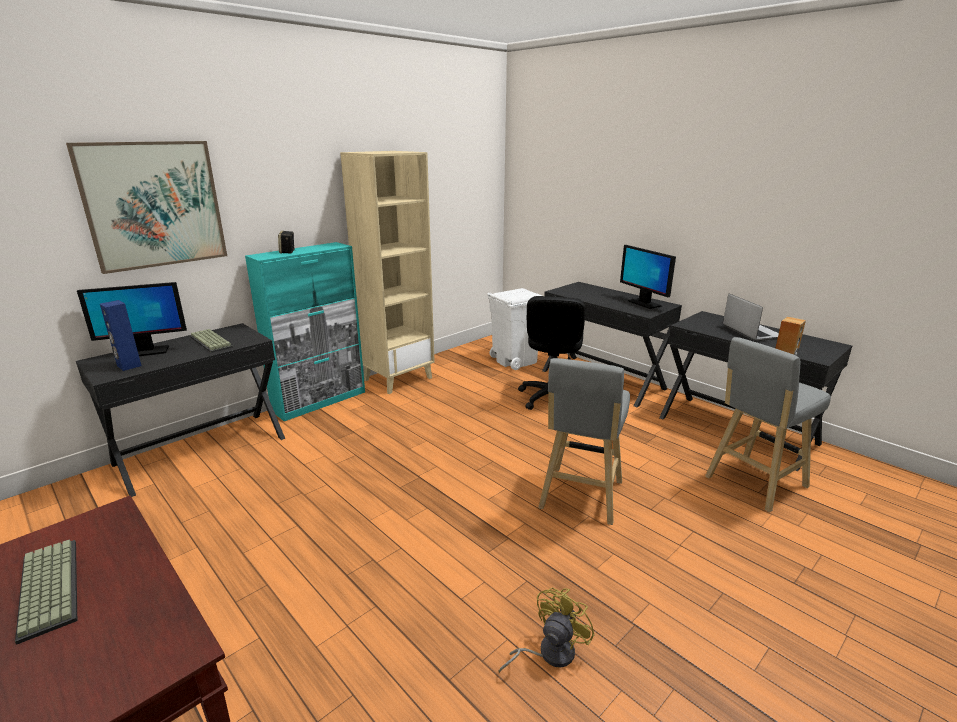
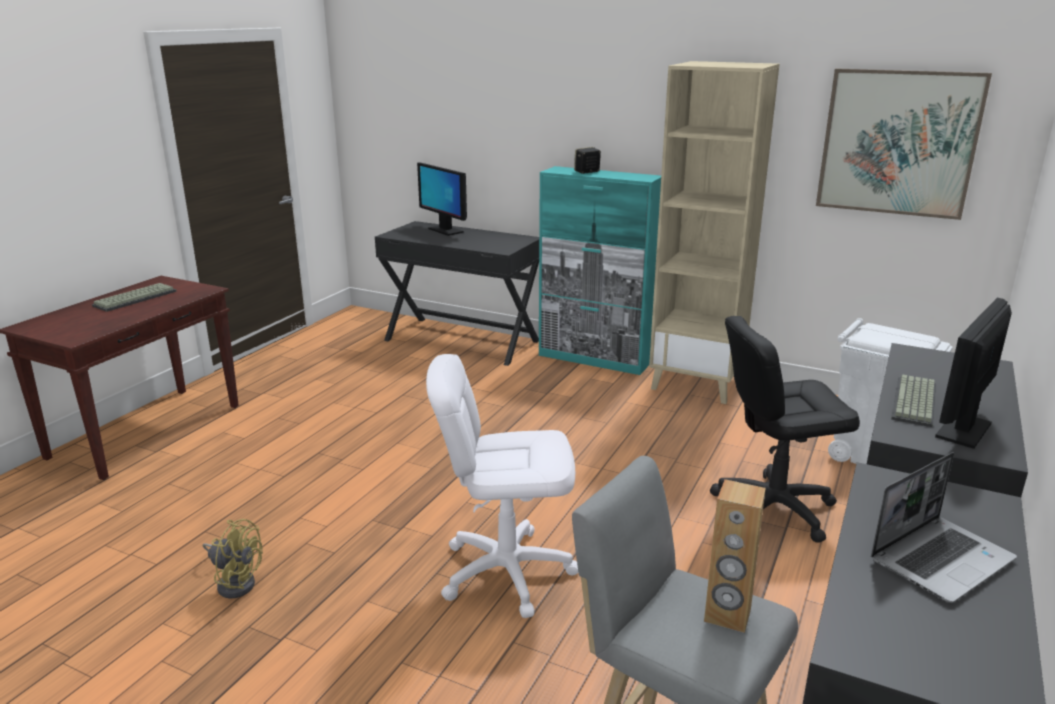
camera: 70 degrees right, 0 degrees up
(128, 366) = (414, 234): blue speaker -> none
(154, 205) = (489, 100): picture -> picture (898, 143)
(212, 341) = (485, 240): keyboard -> keyboard (916, 402)
(580, 497) = (506, 571): grey stool -> white office chair

